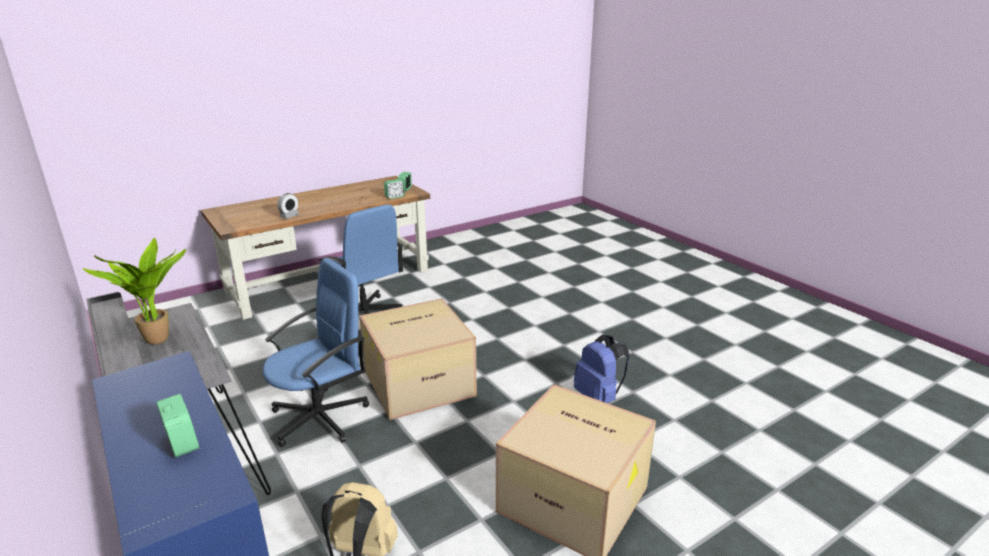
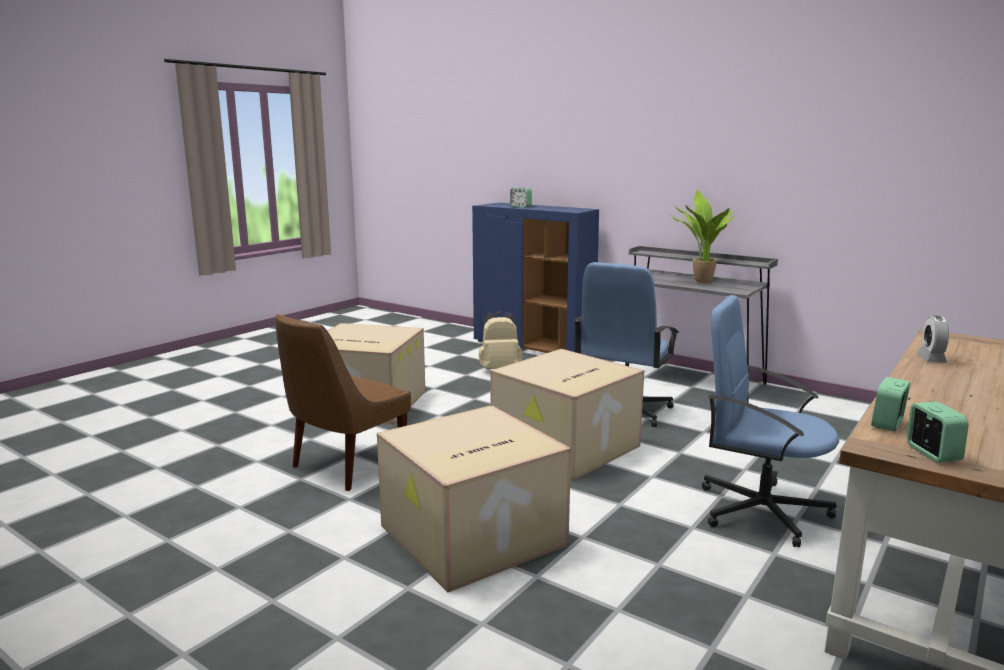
camera: 160 degrees right, 10 degrees down
(529, 329) = (471, 537): none -> cardboard box
(598, 397) = (345, 467): blue backpack -> brown chair

